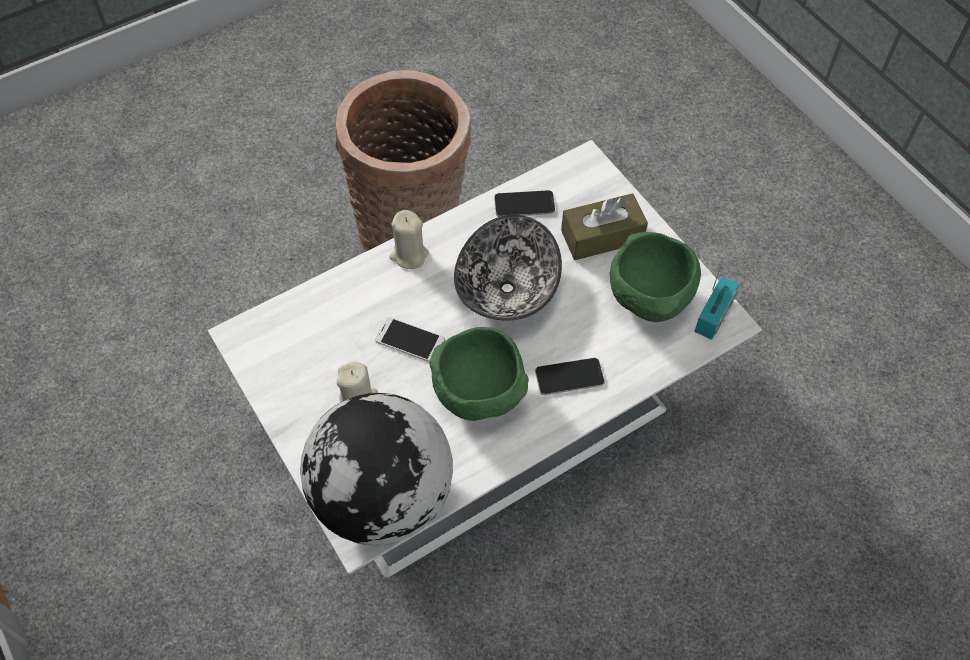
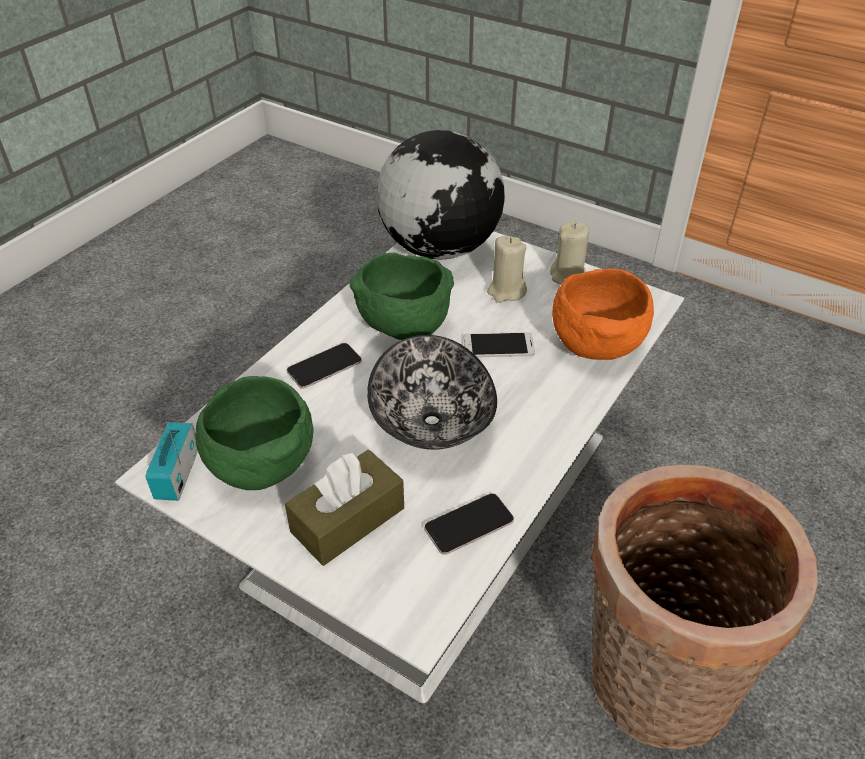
camera: 155 degrees right, 15 degrees down
(329, 309) = (595, 344): none -> orange bowl
(409, 255) = (561, 417): beige candle -> beige candle (568, 276)

